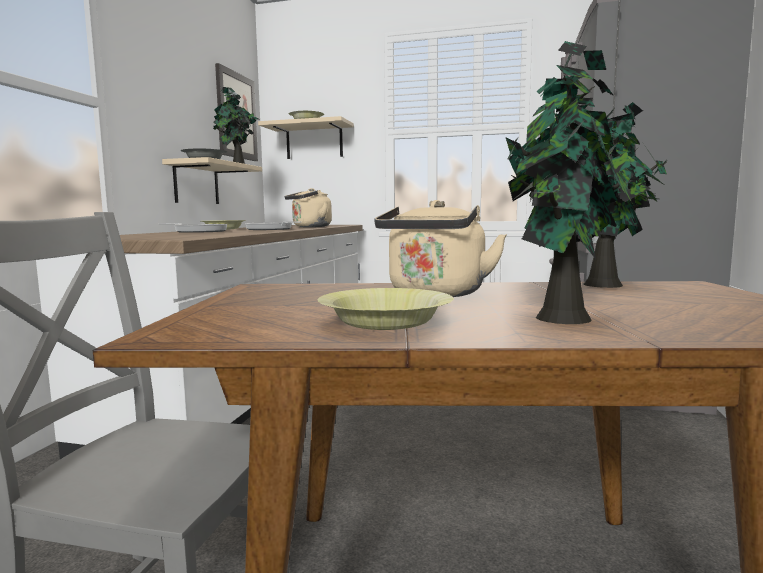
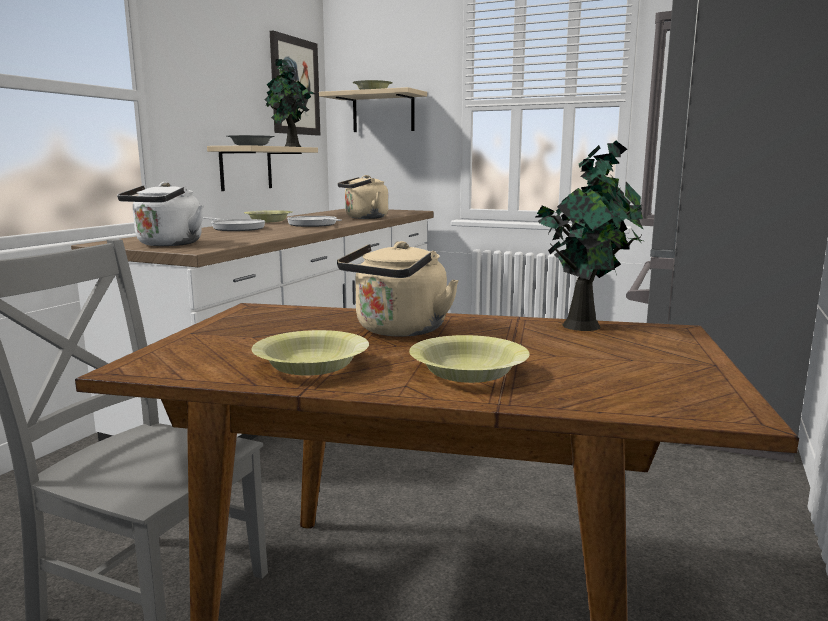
camera: 10 degrees right, 5 degrees up
(141, 237) = (167, 244): none -> white kettle
(565, 319) = (468, 373): potted plant -> yellow bowl

